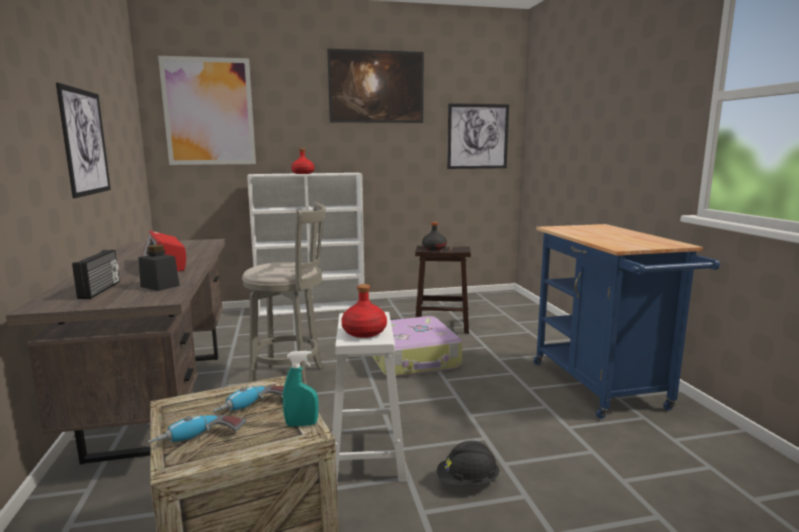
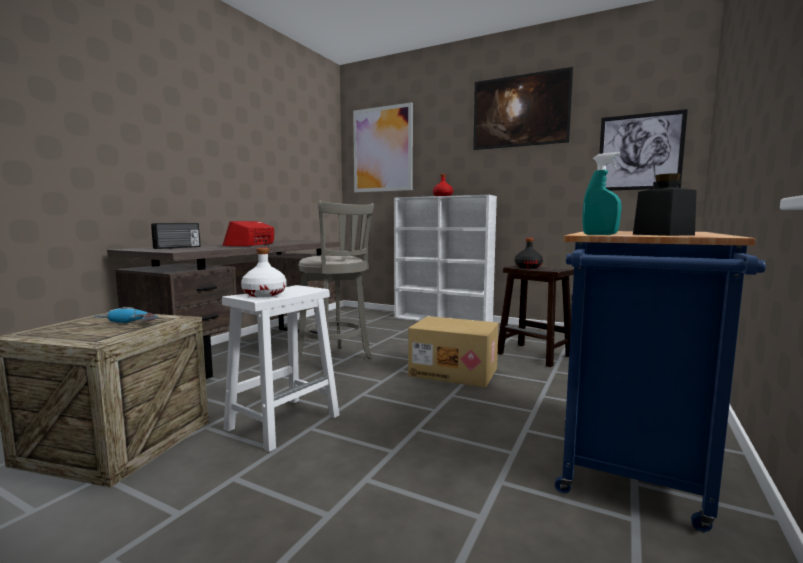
camera: 40 degrees right, 5 degrees down
(85, 142) = (249, 163): picture -> none
(160, 286) = (204, 248): black jar -> black jar (662, 234)
(199, 440) = (61, 329): power drill -> none
(301, 424) = (111, 337): turquoise spray bottle -> turquoise spray bottle (600, 234)
(365, 332) = (265, 294): red bottle -> white bottle
(413, 359) = (454, 372): suitcase -> cardboard box
(467, 482) = (307, 476): black hard hat -> none

